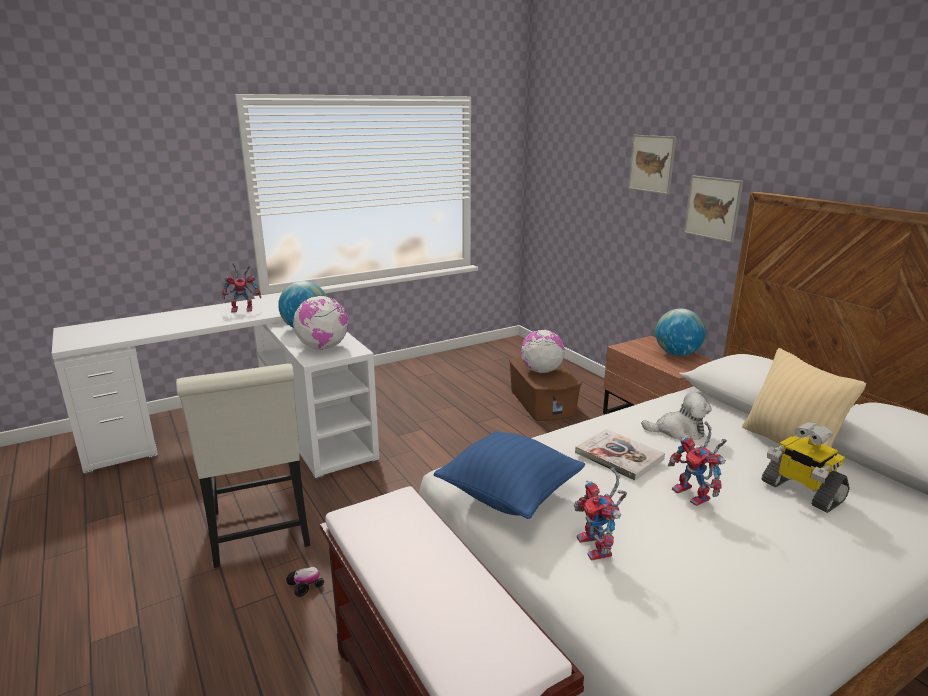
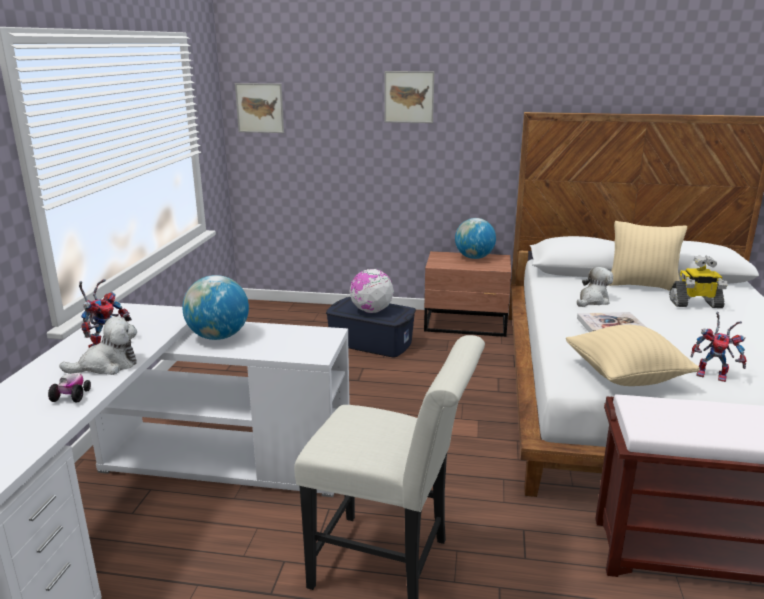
camera: 50 degrees left, 0 degrees up
(217, 319) = (107, 365): none -> plush toy
(306, 586) = (505, 564): toy car -> toy car (72, 396)
(323, 347) = (292, 343): globe -> none
(509, 496) = (625, 377): blue pillow -> beige pillow
(542, 402) = (371, 342): brown storage box -> blue storage box
(695, 496) = (679, 327): toy robot -> none
(712, 208) = (480, 129): picture -> picture (260, 108)

